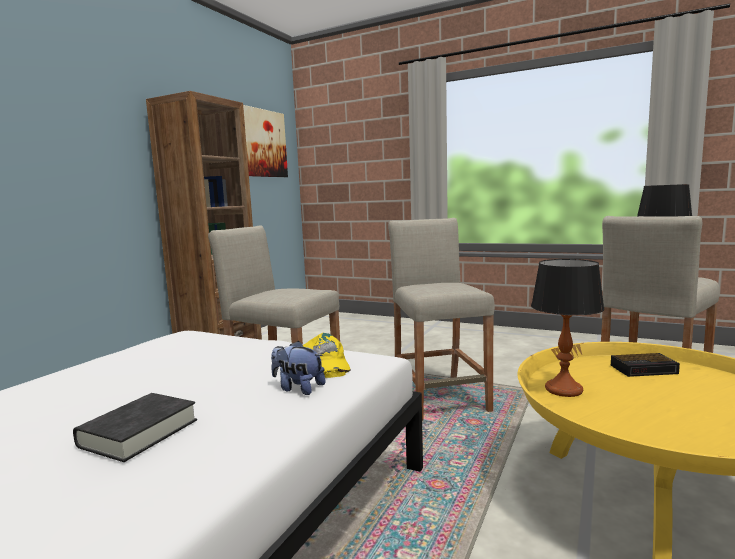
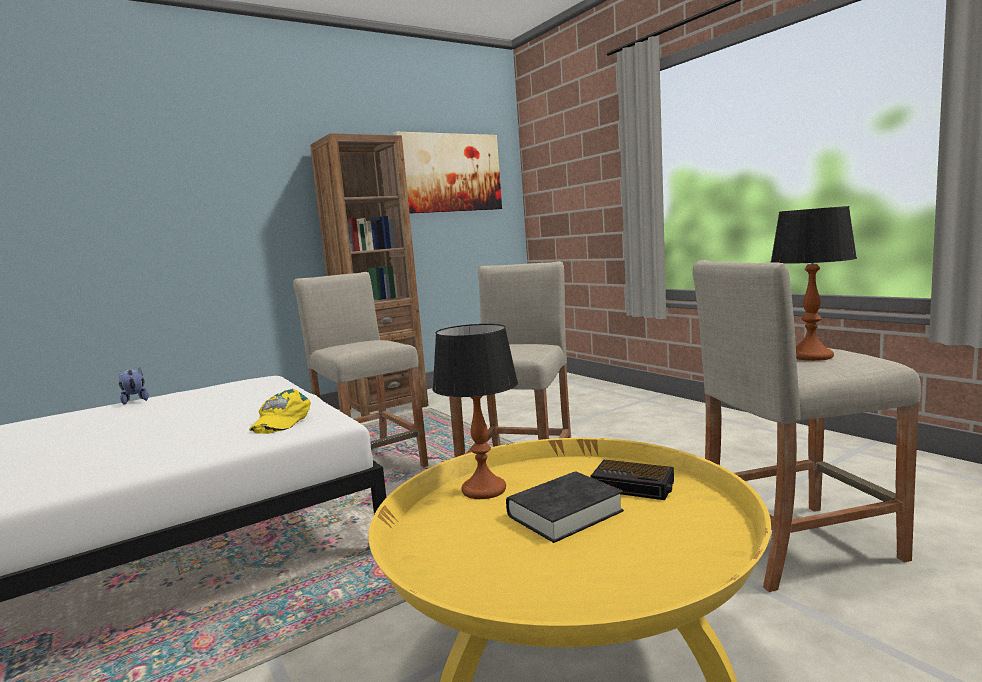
camera: 30 degrees right, 0 degrees up
(139, 433) = (70, 453): black book -> black book (564, 513)
(298, 388) = (219, 438): plush toy -> plush toy (135, 401)

